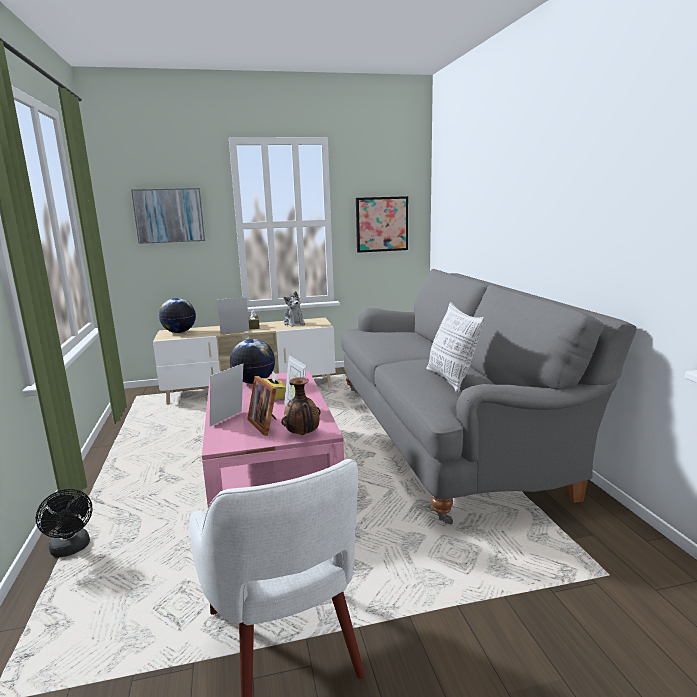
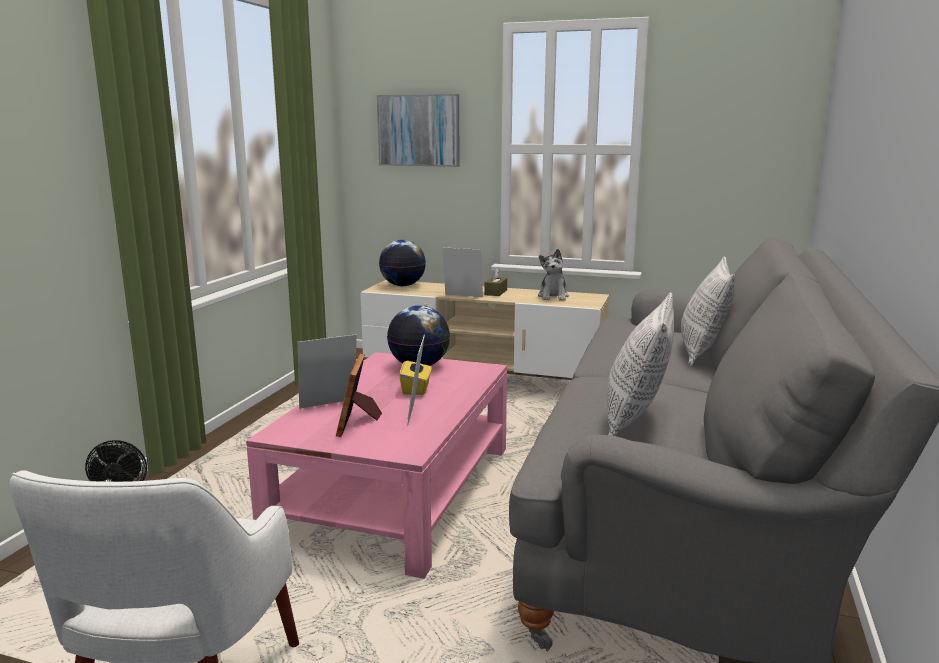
camera: 30 degrees right, 0 degrees up
(302, 435) = (379, 448): vase -> none
(381, 224) = (727, 157): picture -> none
(426, 340) = (702, 353): none -> pillow

